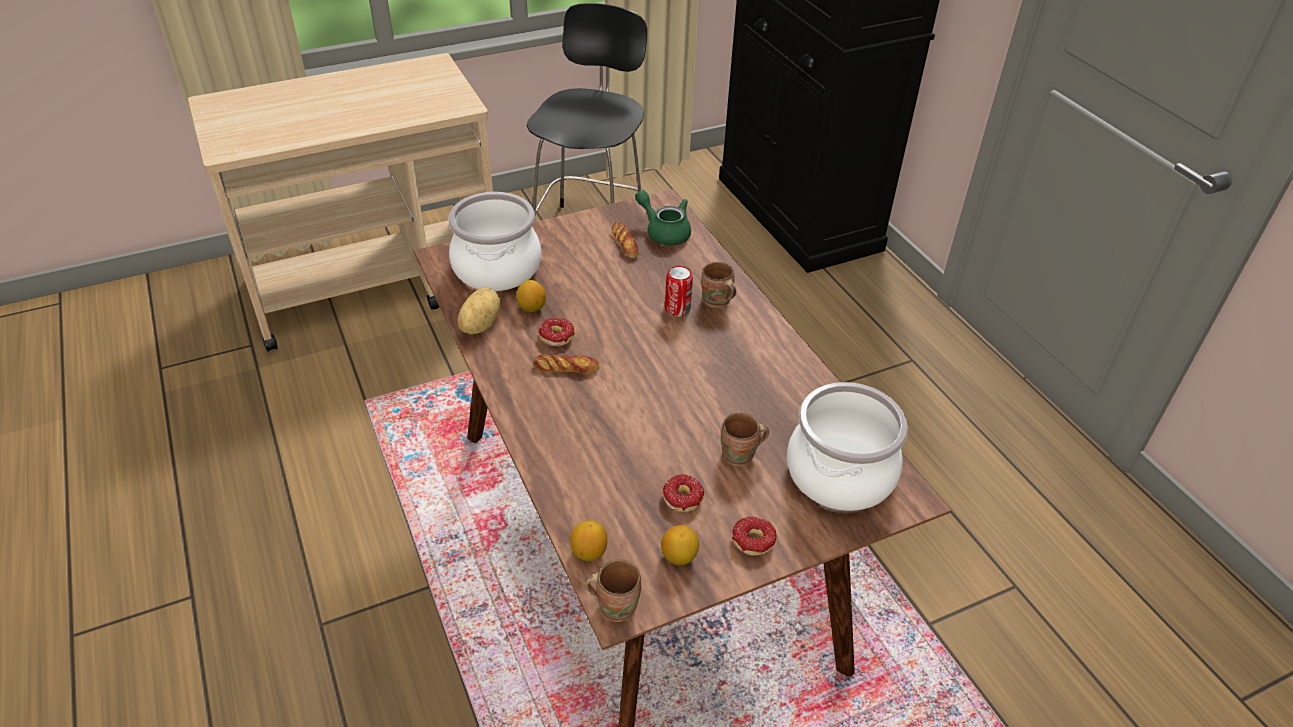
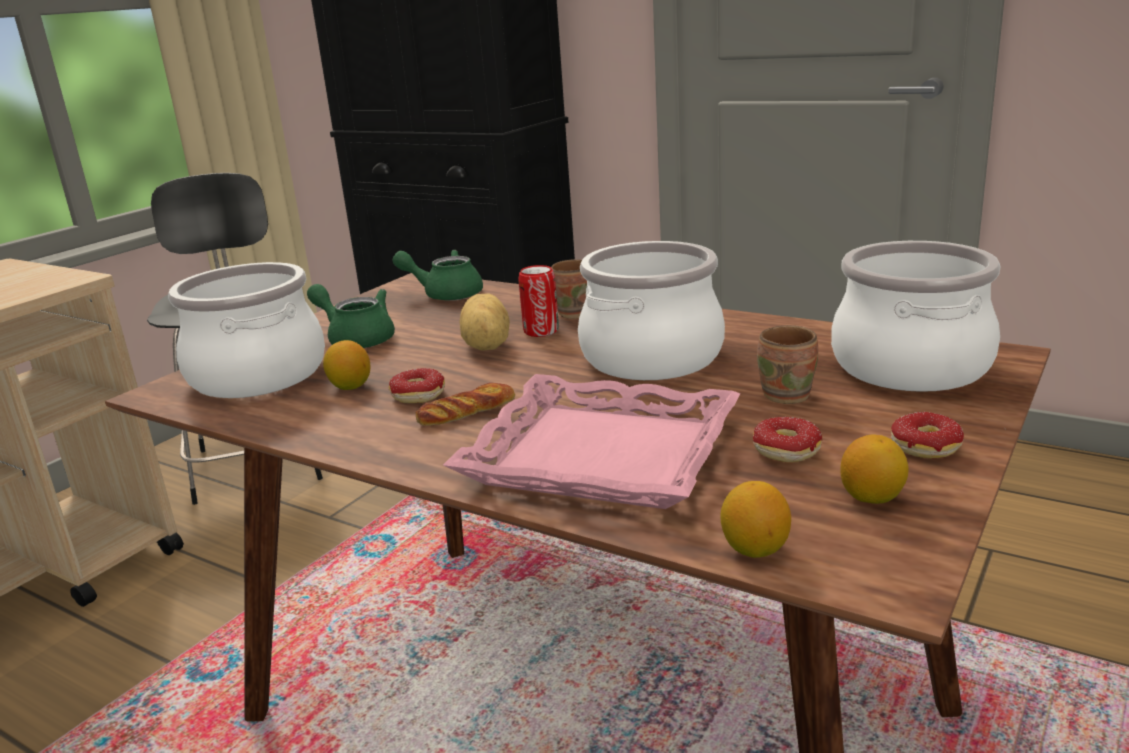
camera: 30 degrees left, 20 degrees down
(479, 325) = (288, 423): potato -> potato (484, 347)
(573, 257) = (356, 339): none -> green teapot
(595, 444) = (602, 454): none -> pink tray
(615, 605) = (879, 581): brown mug -> none
(625, 243) = (410, 312): bread -> none
(708, 376) = (653, 358): none -> cooking pot

